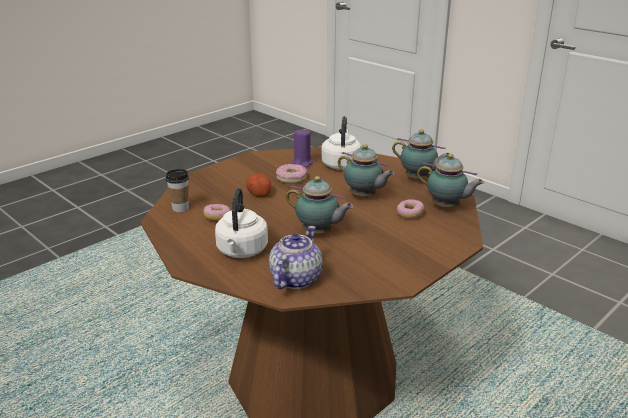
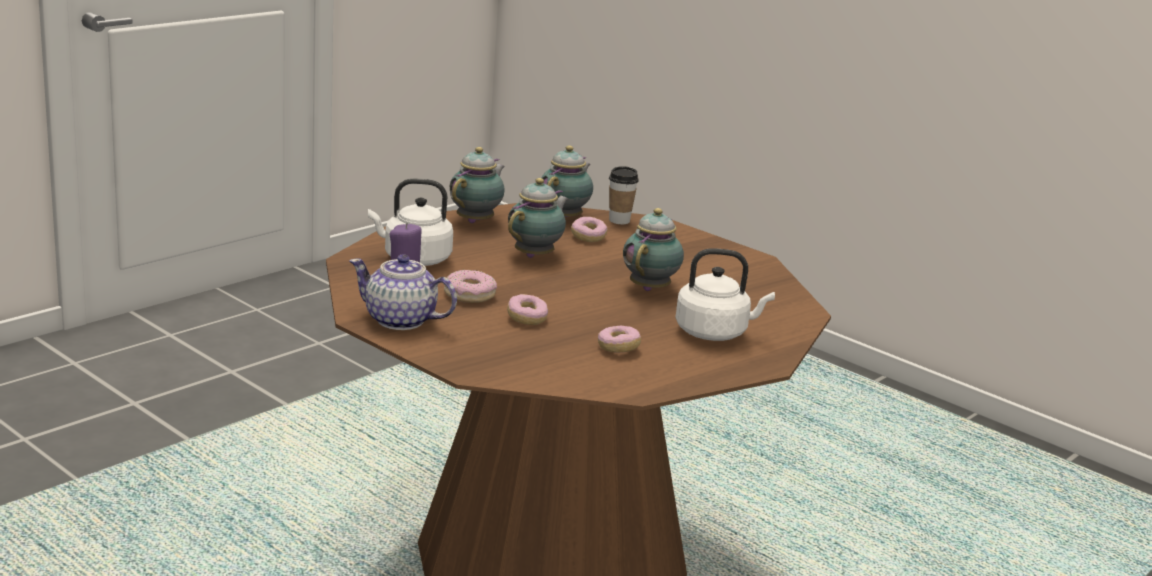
camera: 95 degrees left, 5 degrees down
(180, 208) = (591, 375): cup -> cup (619, 220)
(259, 193) = (527, 318): potato -> donut
(295, 279) = (769, 306): teapot -> teapot (401, 320)

